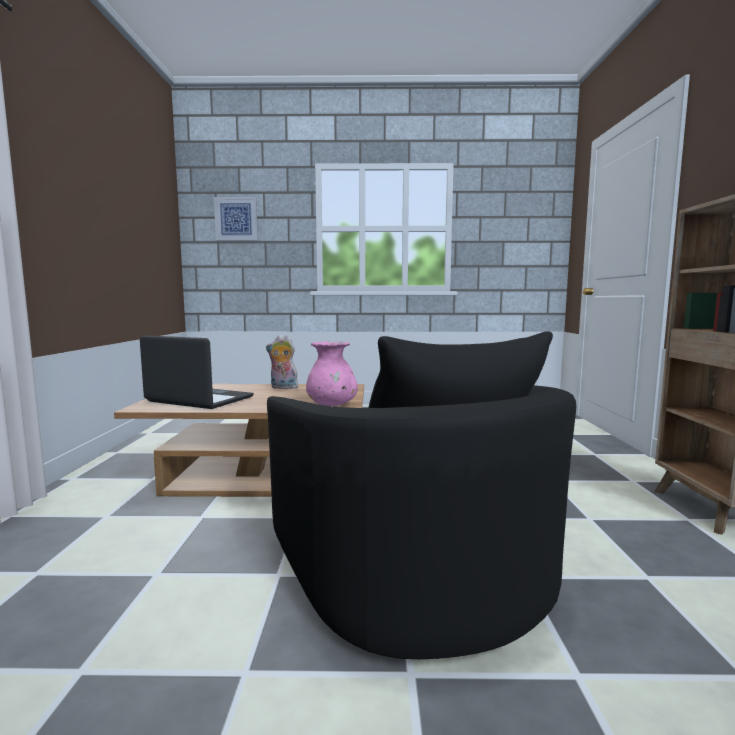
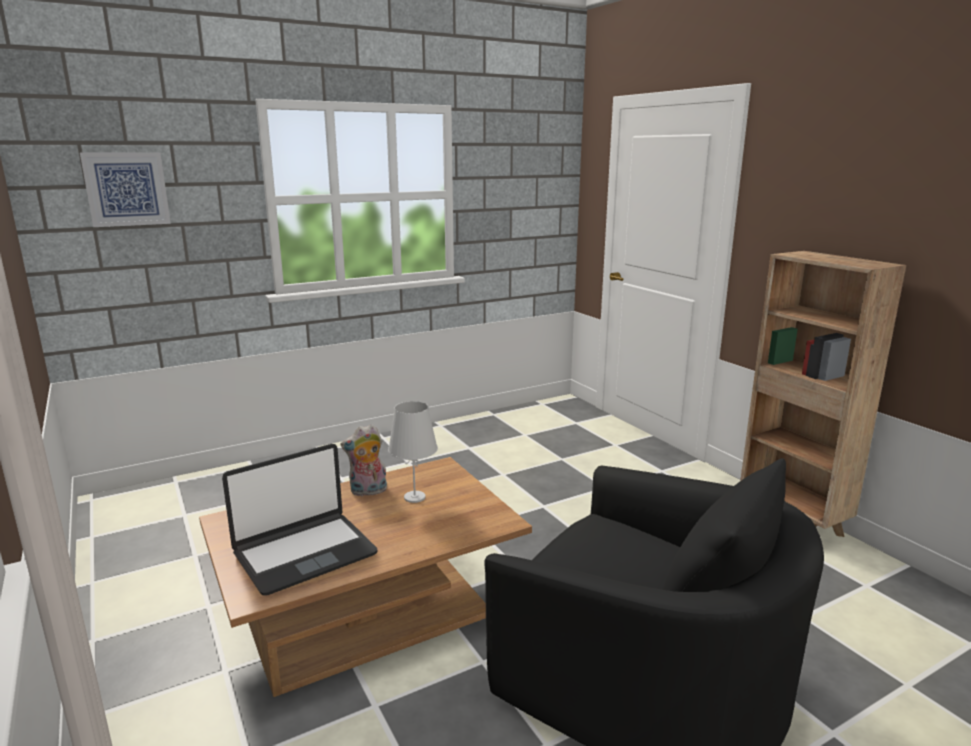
camera: 30 degrees left, 10 degrees up
(199, 400) = (304, 553): laptop -> laptop turned 150 degrees clockwise
(306, 393) = (415, 497): none -> white table lamp
(332, 405) = (484, 519): pink vase -> none

